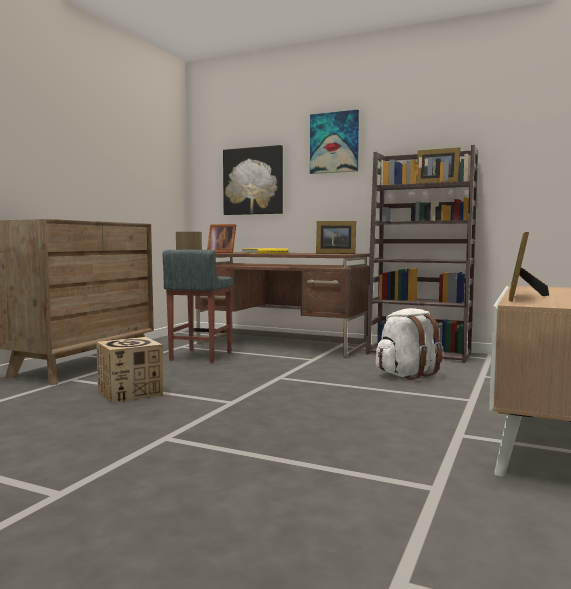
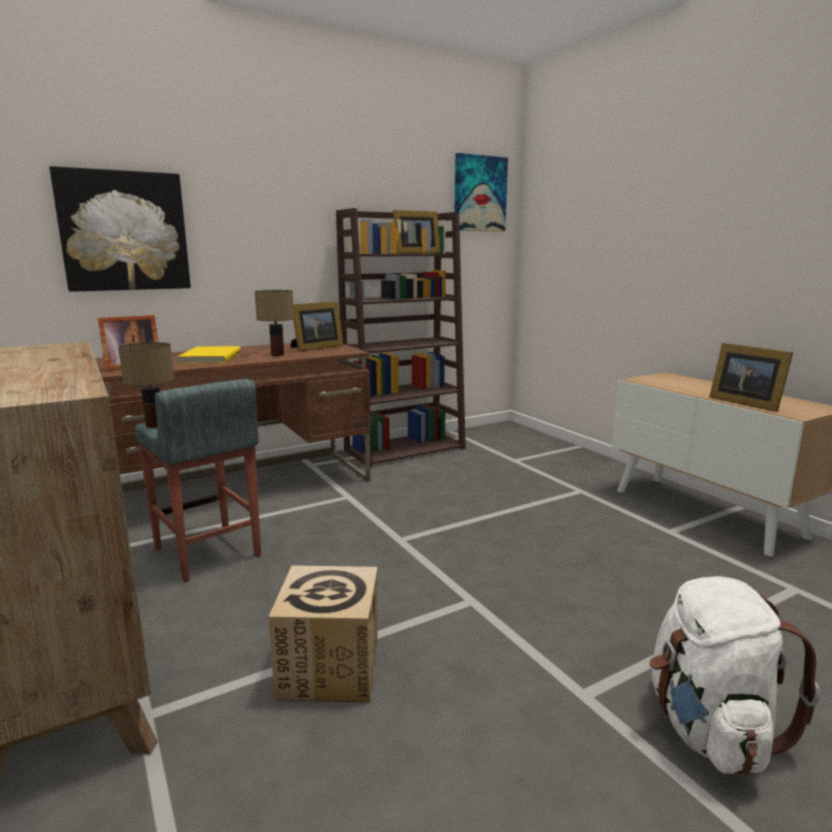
camera: 55 degrees left, 10 degrees up
(298, 253) = (278, 354): none -> table lamp
(334, 143) = (266, 182): picture -> picture (479, 194)
(407, 374) = (473, 481): white backpack -> white backpack (709, 729)

